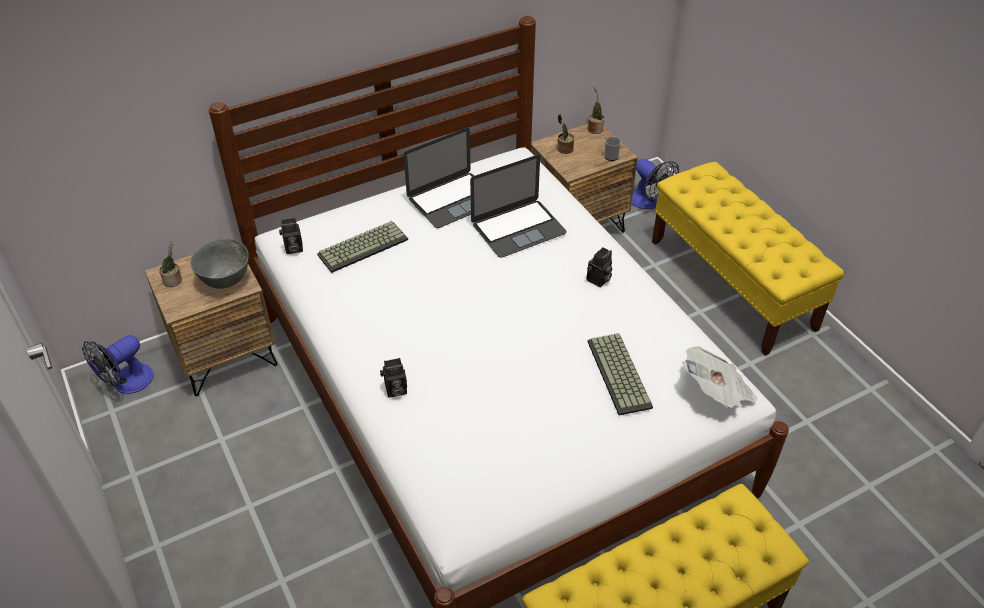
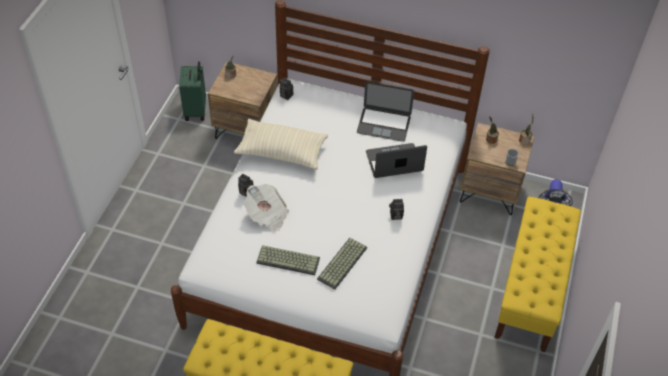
camera: 45 degrees right, 5 degrees up
(126, 383) = (196, 111): fan -> green suitcase
(225, 280) = (250, 90): grey bowl -> none
(363, 246) = (314, 117): keyboard -> keyboard (289, 260)
(377, 311) = (282, 152): none -> beige pillow
(518, 228) = (394, 161): laptop -> laptop turned 150 degrees clockwise
(716, 392) = (375, 309): newspaper -> newspaper (267, 215)

